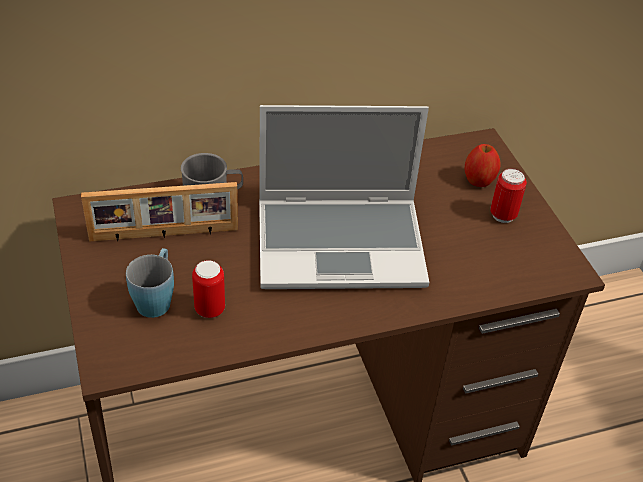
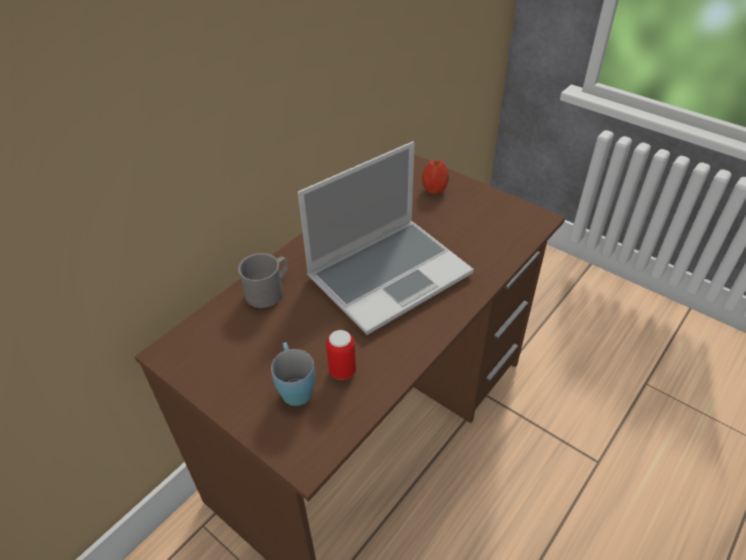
camera: 30 degrees left, 0 degrees up
(164, 235) = (256, 336): picture frame -> none
(503, 215) = (469, 204): can -> none

